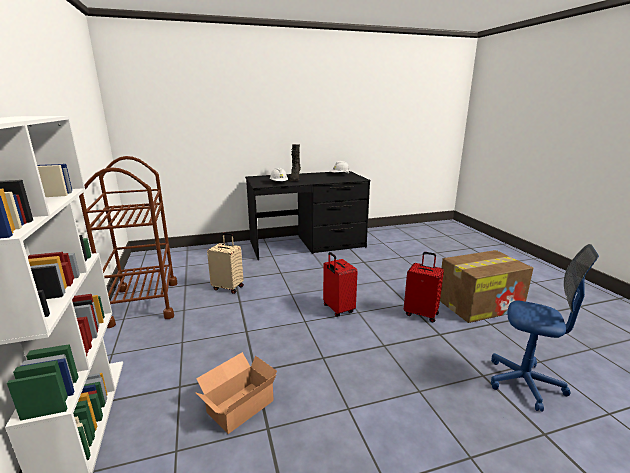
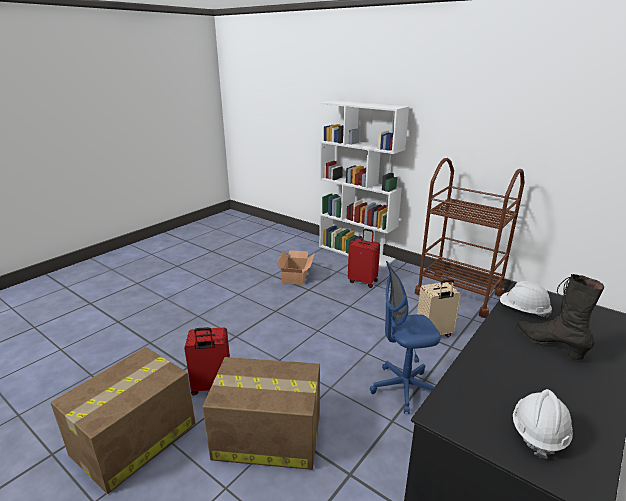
camera: 145 degrees right, 5 degrees up
(337, 309) = (302, 354): red suitcase -> red suitcase (363, 281)
(395, 282) = (266, 436): none -> cardboard box
(524, 383) = (116, 348): blue office chair -> blue office chair (403, 388)

